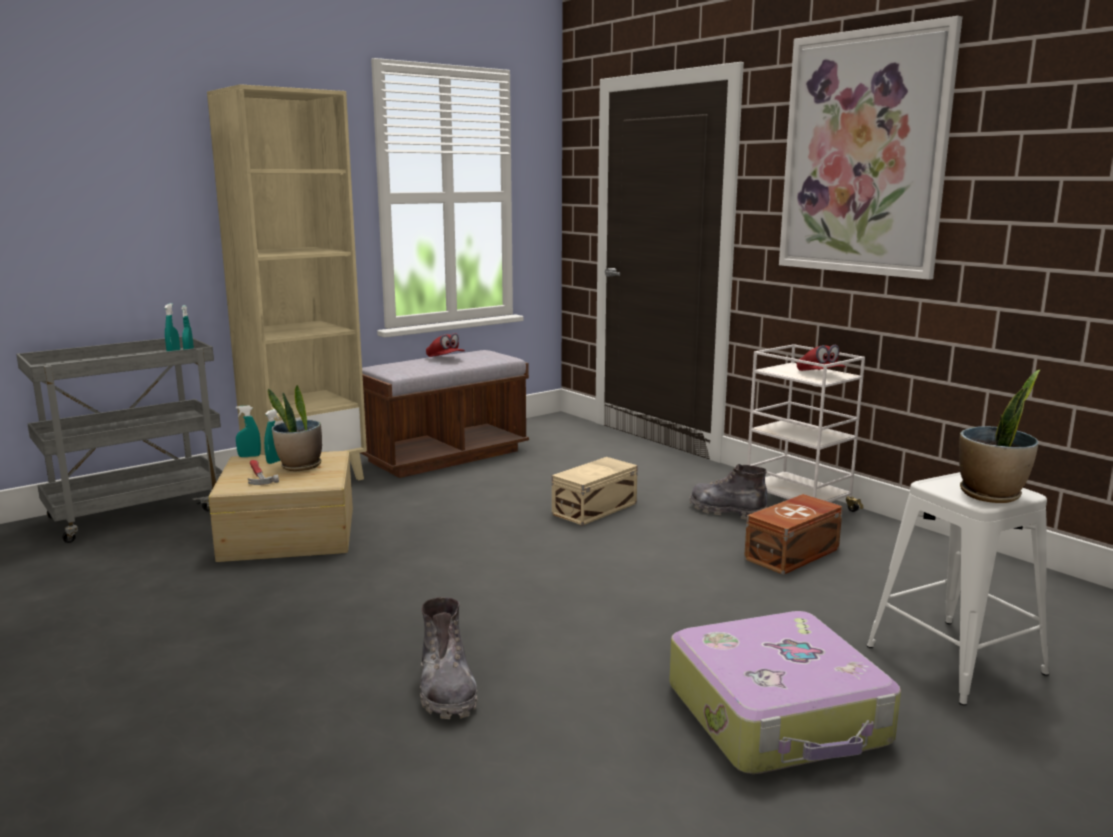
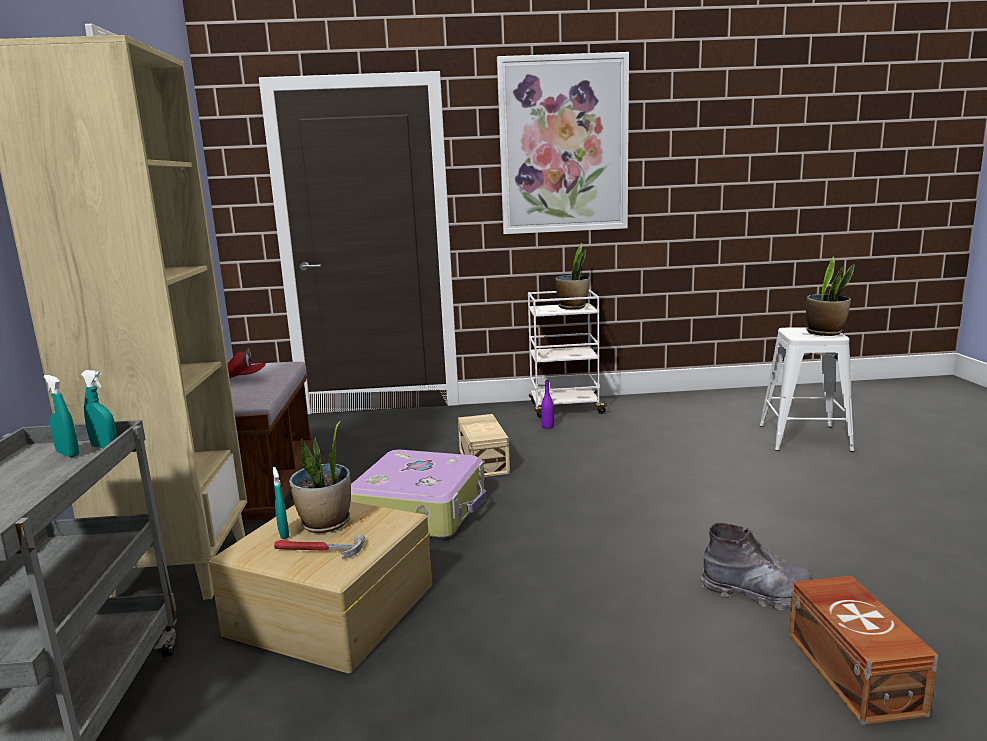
camera: 55 degrees left, 0 degrees up
(249, 456) = (234, 546): turquoise spray bottle -> none
(727, 511) = (548, 426): grey boot -> purple bottle
(779, 715) = (846, 495): suitcase -> suitcase (421, 509)
(794, 554) = (637, 430): brown storage box -> brown storage box (853, 671)
(820, 374) = (573, 307): red cap -> potted plant

